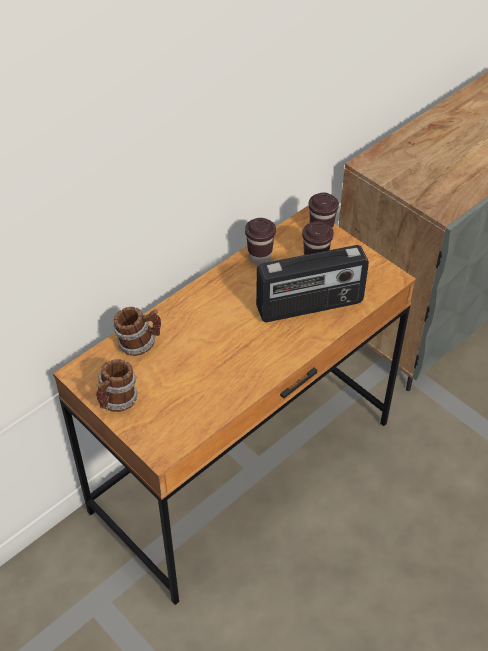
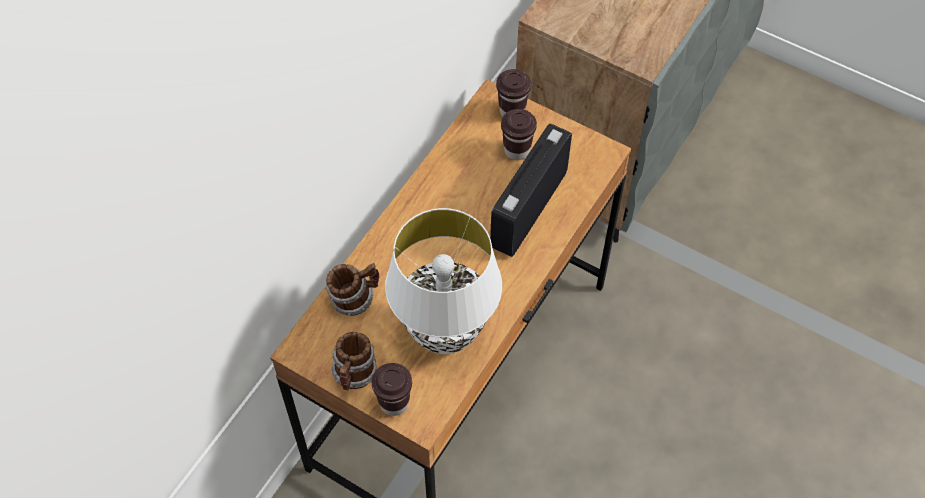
camera: 15 degrees left, 10 degrees up
(206, 387) = (446, 334): none -> white table lamp
(259, 258) = (453, 159): brown cup -> brown cup (394, 403)
(310, 306) = (527, 209): radio -> radio turned 150 degrees clockwise

